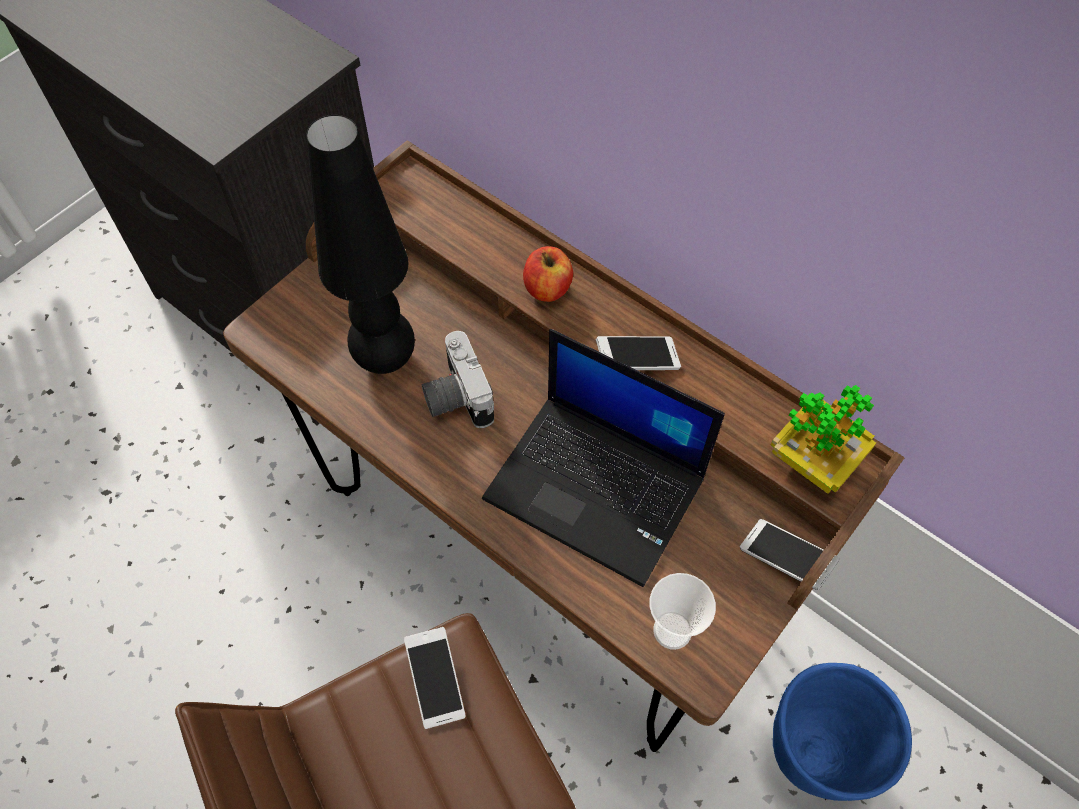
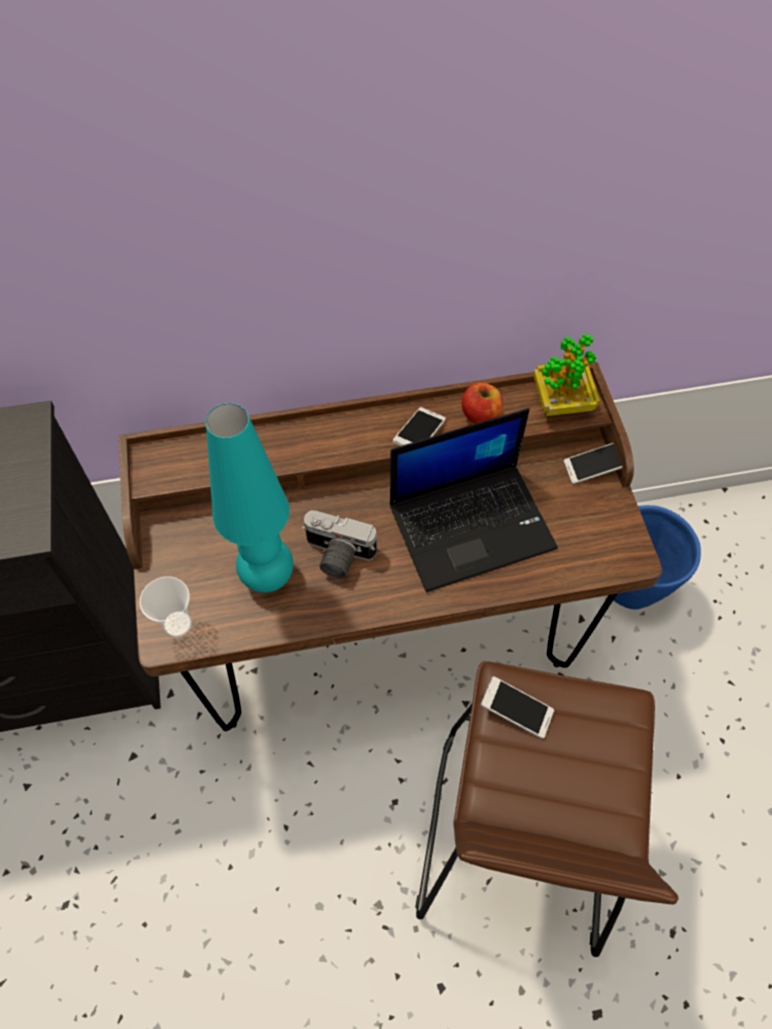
camera: 50 degrees left, 0 degrees up
(386, 359) = (268, 577): black table lamp -> turquoise table lamp
(547, 288) = (322, 443): apple -> apple (480, 415)
(672, 630) = (595, 554): cup -> cup (177, 624)

